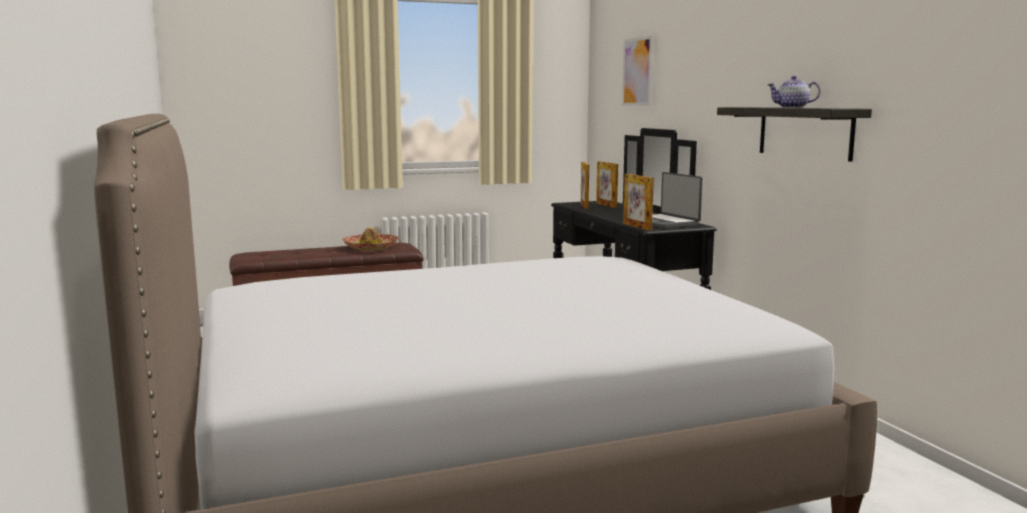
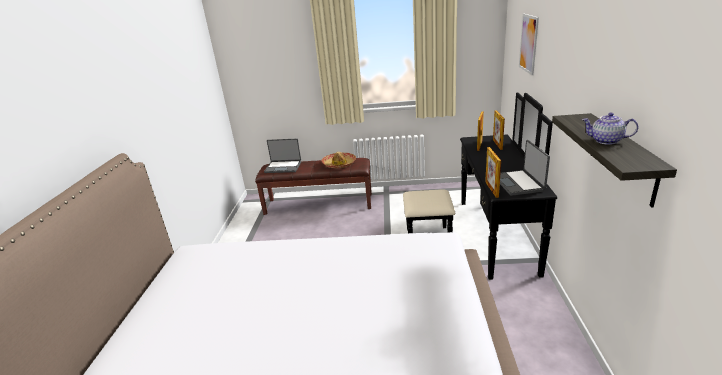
camera: 25 degrees right, 15 degrees up
(275, 253) = (283, 167): none -> laptop

